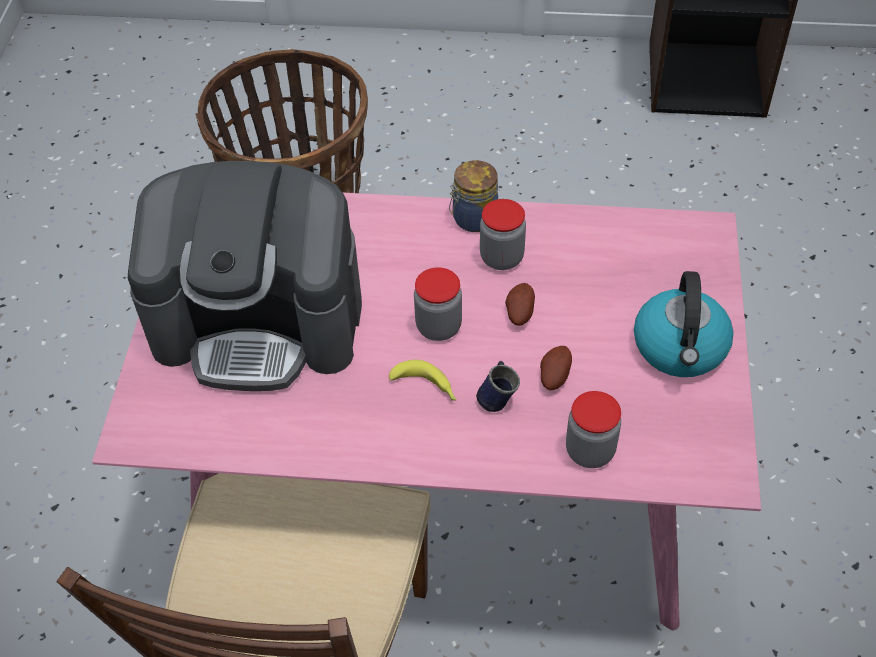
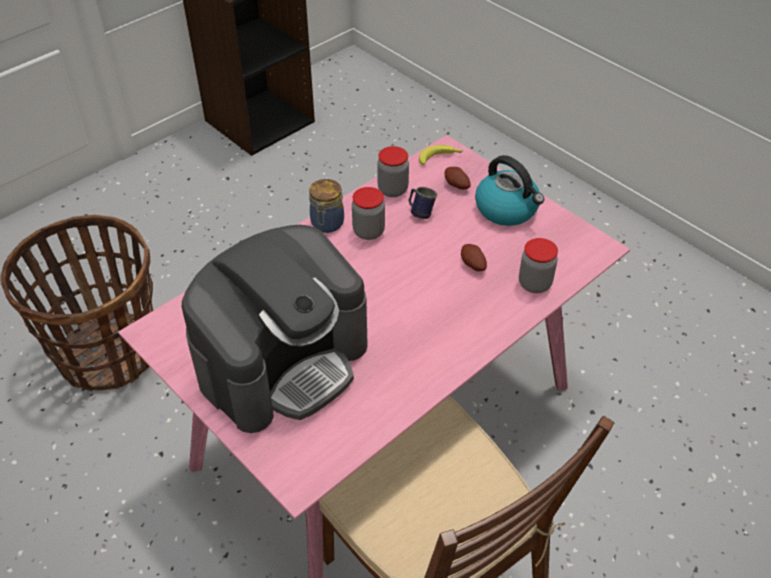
camera: 50 degrees left, 5 degrees down
(426, 387) = (421, 319): banana -> banana (440, 158)
(438, 326) = (385, 287): jar -> jar (393, 189)
(497, 397) = (461, 296): blue mug -> blue mug (420, 212)
(519, 313) = (415, 250): potato -> potato (456, 186)

